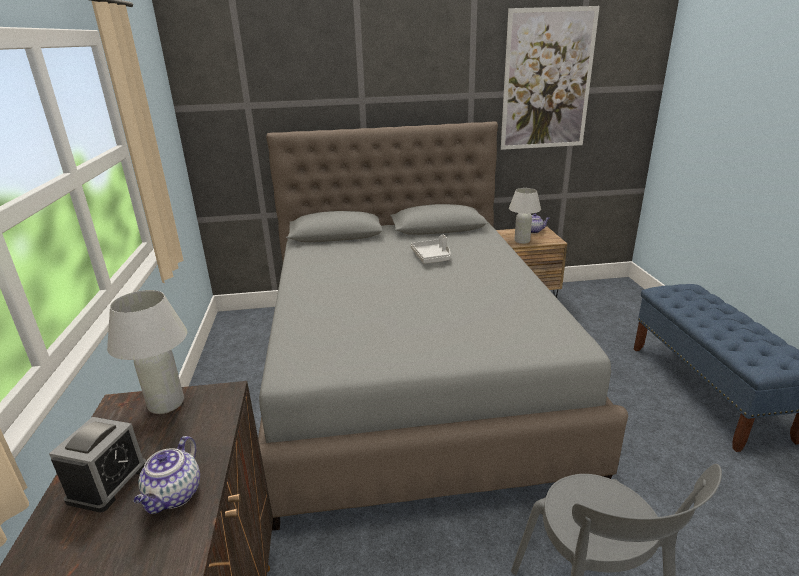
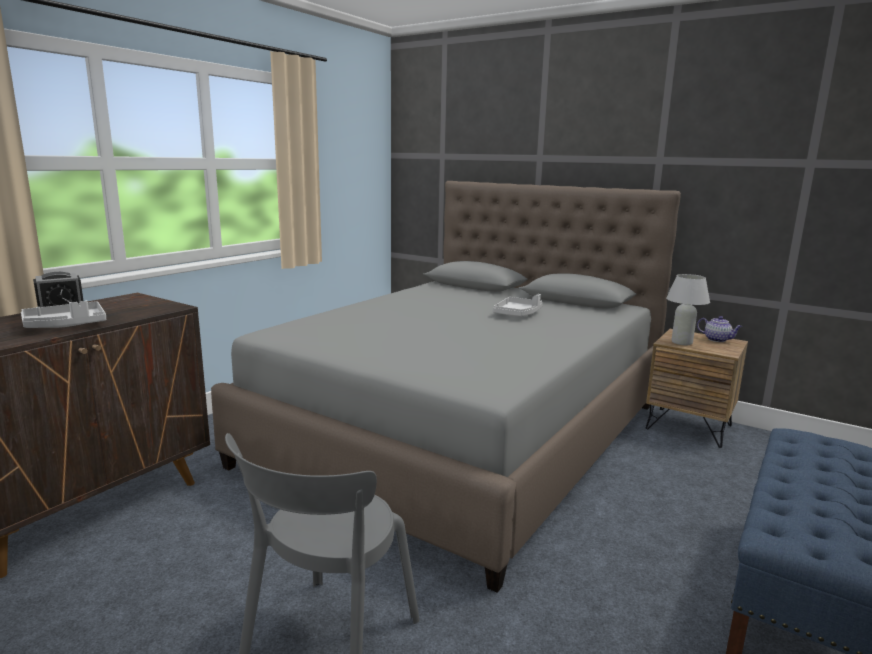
camera: 40 degrees right, 10 degrees down
(166, 404) = (146, 302): white table lamp -> none
(174, 496) = (66, 326): teapot -> grey tray
(547, 80) = (763, 147): picture -> none

